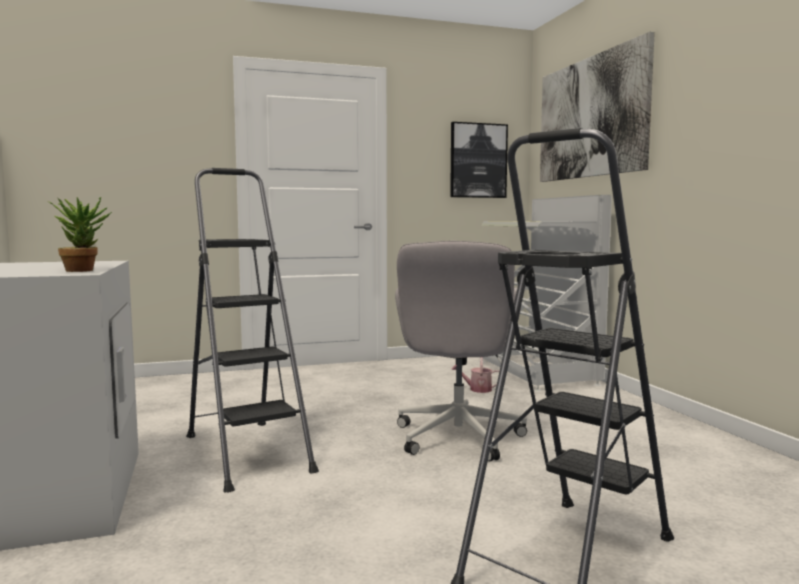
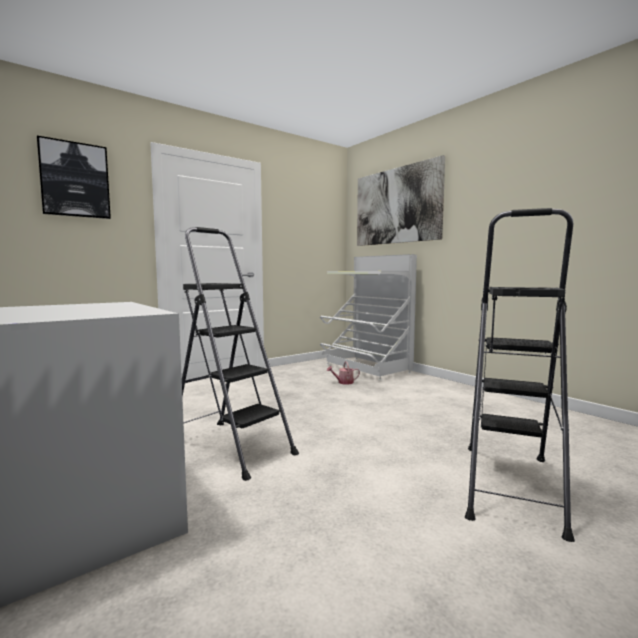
camera: 20 degrees left, 0 degrees up
(84, 270) = (143, 310): potted plant -> none
(457, 438) = (365, 416): grey office chair -> none
(478, 160) = (317, 230): picture -> picture (75, 180)

